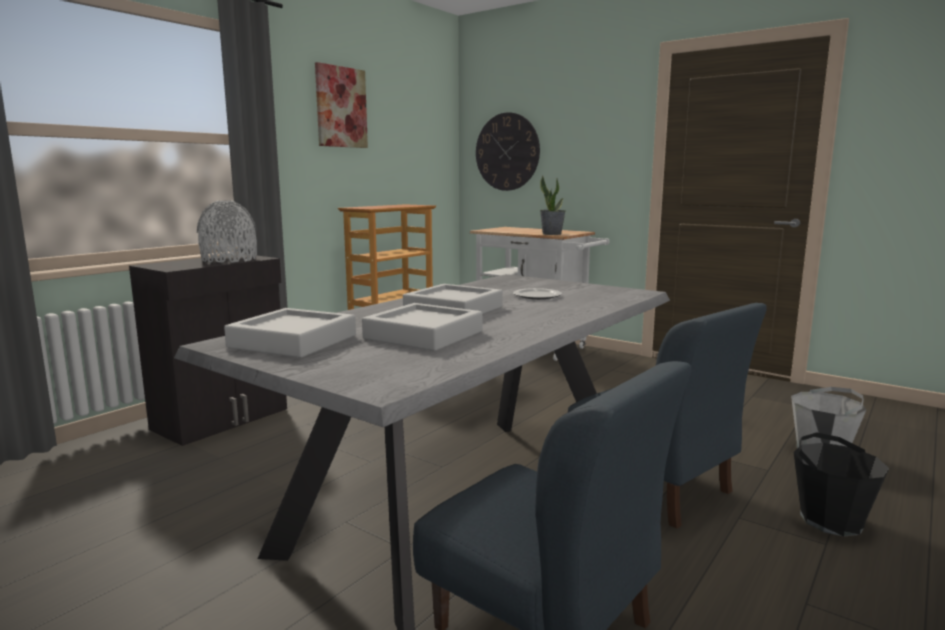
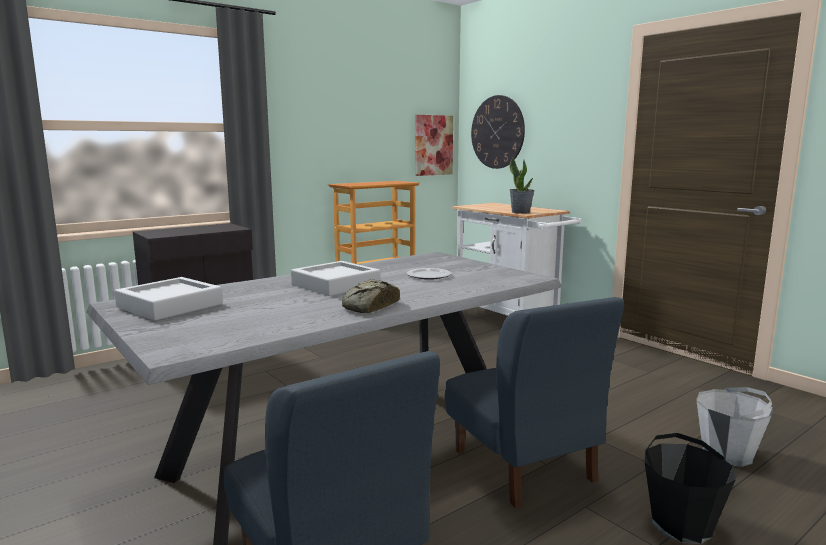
camera: 15 degrees right, 0 degrees up
(229, 259) = (211, 229): grey vase -> none
(341, 107) = (334, 96): picture -> picture (433, 145)
(423, 335) = (275, 307): grey tray -> none
(525, 327) = (369, 306): none -> bread

